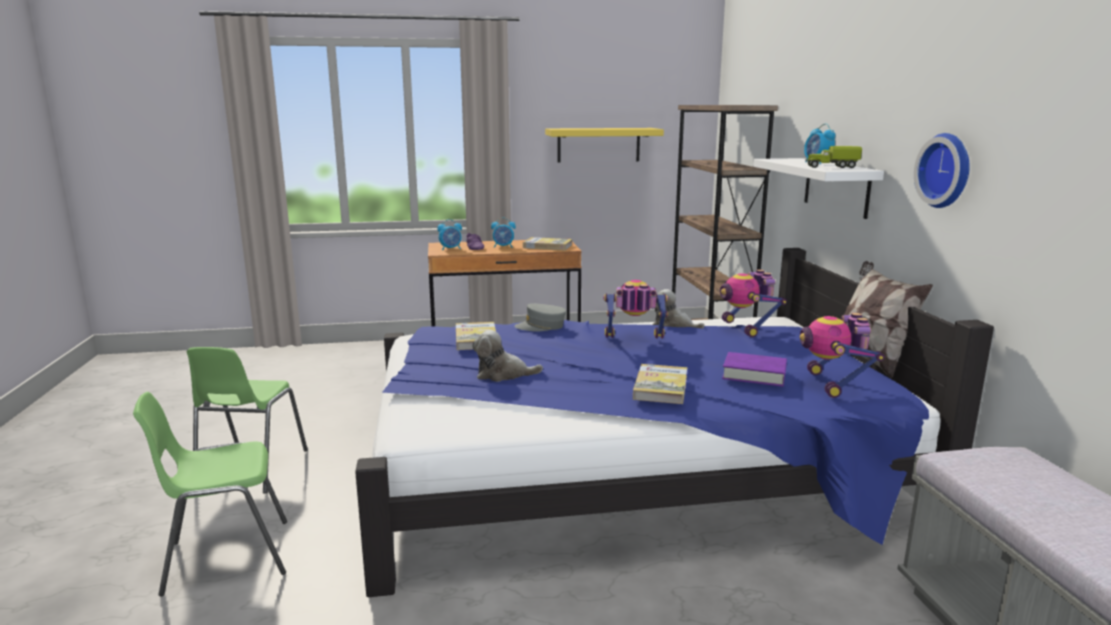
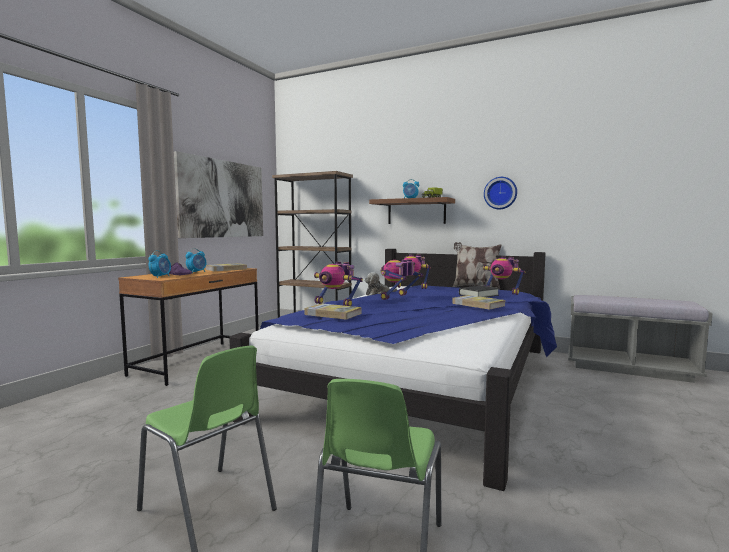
camera: 55 degrees left, 10 degrees down
(503, 374) = (408, 320): plush toy -> none
(541, 326) = (336, 304): grey cap -> toy robot
(598, 145) = (222, 199): yellow shelf -> picture
(754, 374) = (478, 295): purple book -> black book
(836, 187) = (416, 211): white shelf -> brown shelf

